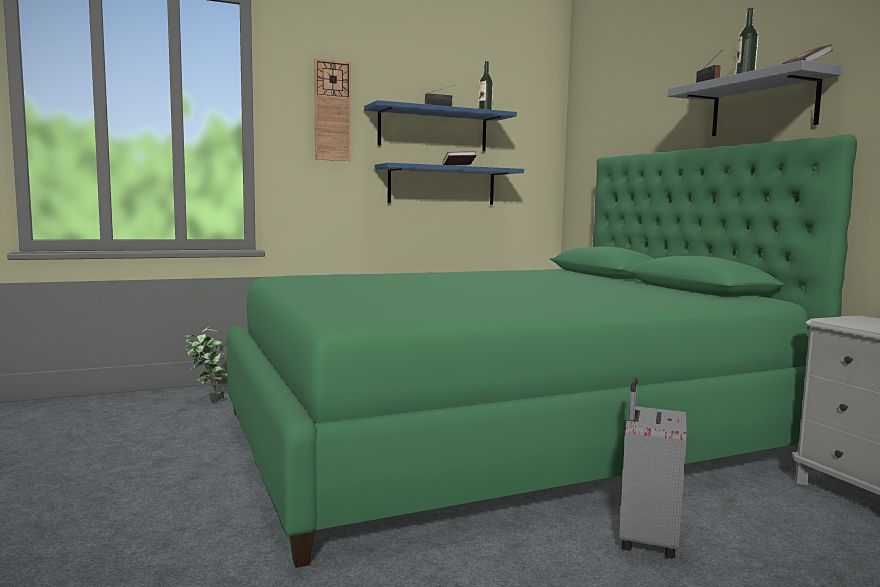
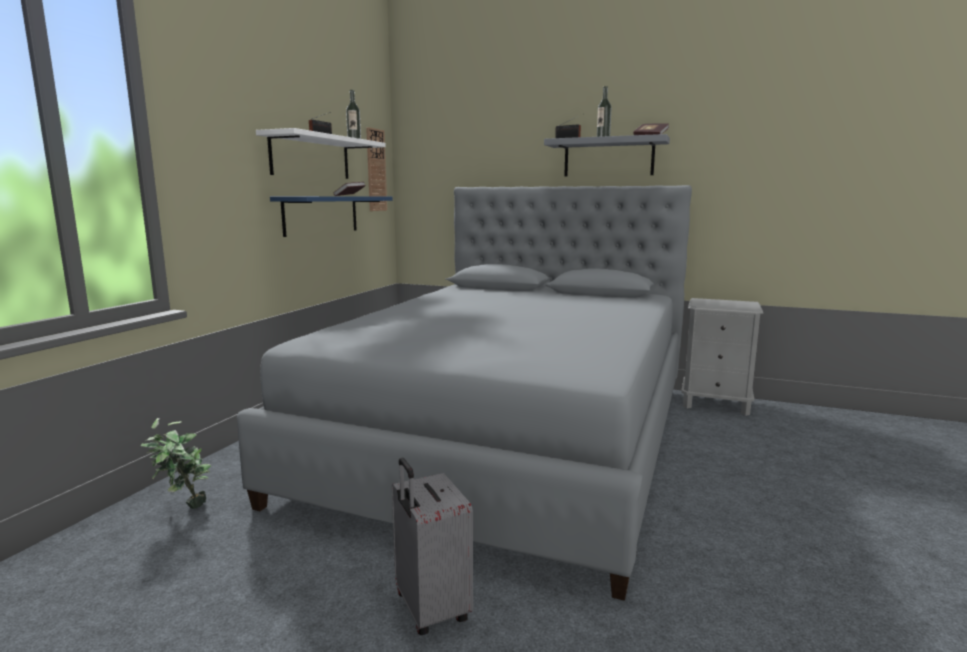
camera: 45 degrees left, 5 degrees up
(332, 111) = (228, 135): wall clock -> wall clock (376, 170)
(433, 130) = (311, 157): blue shelf -> white shelf
(504, 436) = (511, 437): green bed -> grey bed
(646, 540) = (709, 471): grey suitcase -> grey suitcase (430, 609)

